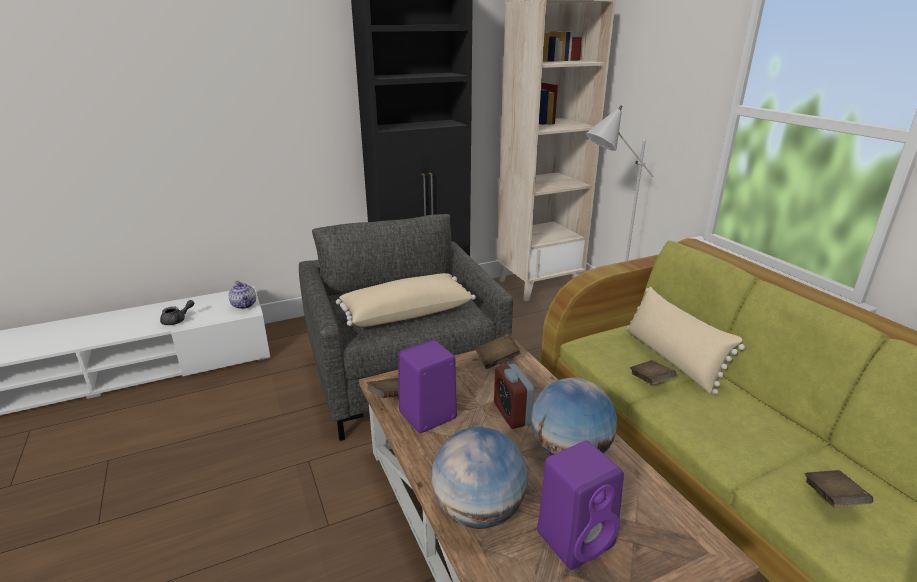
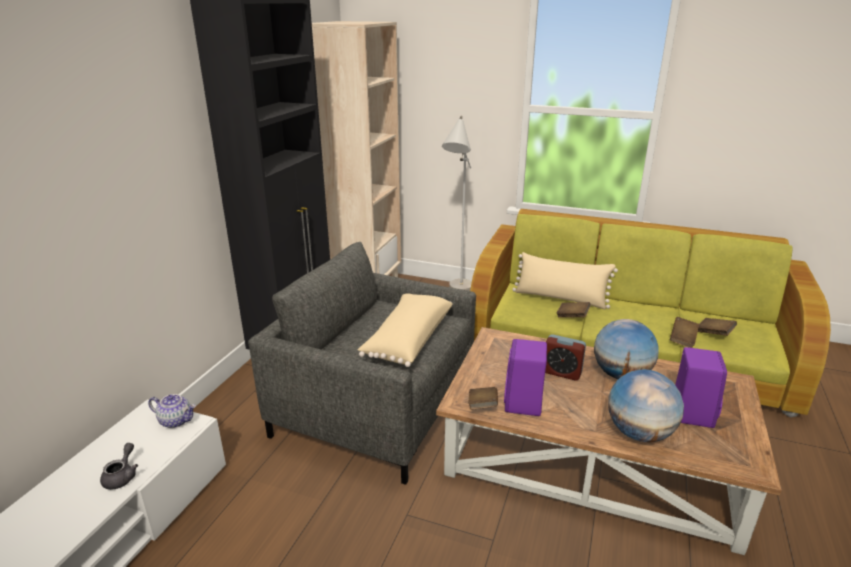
camera: 45 degrees left, 0 degrees up
(497, 360) = (496, 345): brown book -> brown book (682, 339)

